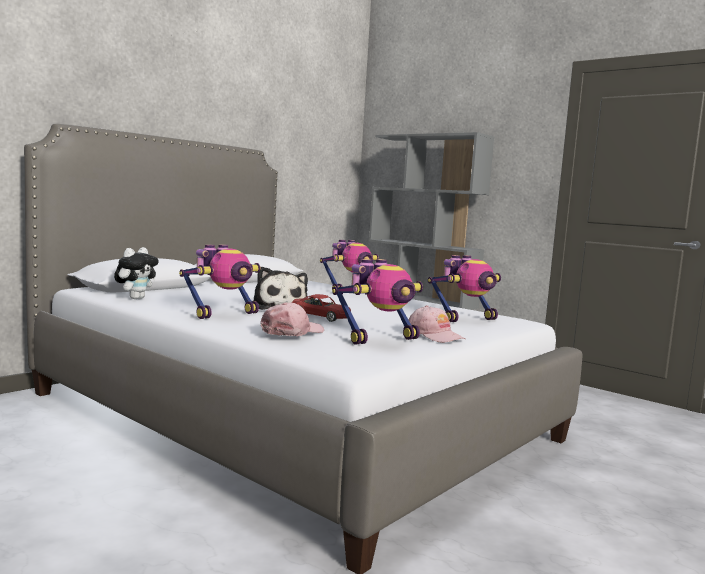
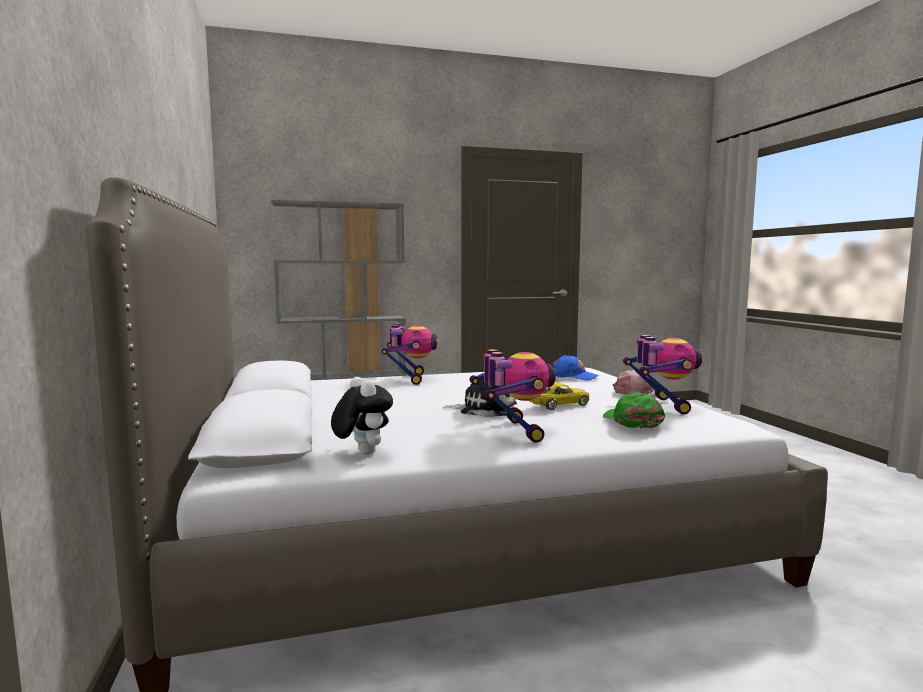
camera: 55 degrees left, 0 degrees up
(292, 331) = (632, 421): pink cap -> green cap
(320, 317) = (558, 404): red toy car -> yellow toy car
(465, 319) = (573, 376): toy robot -> blue cap

